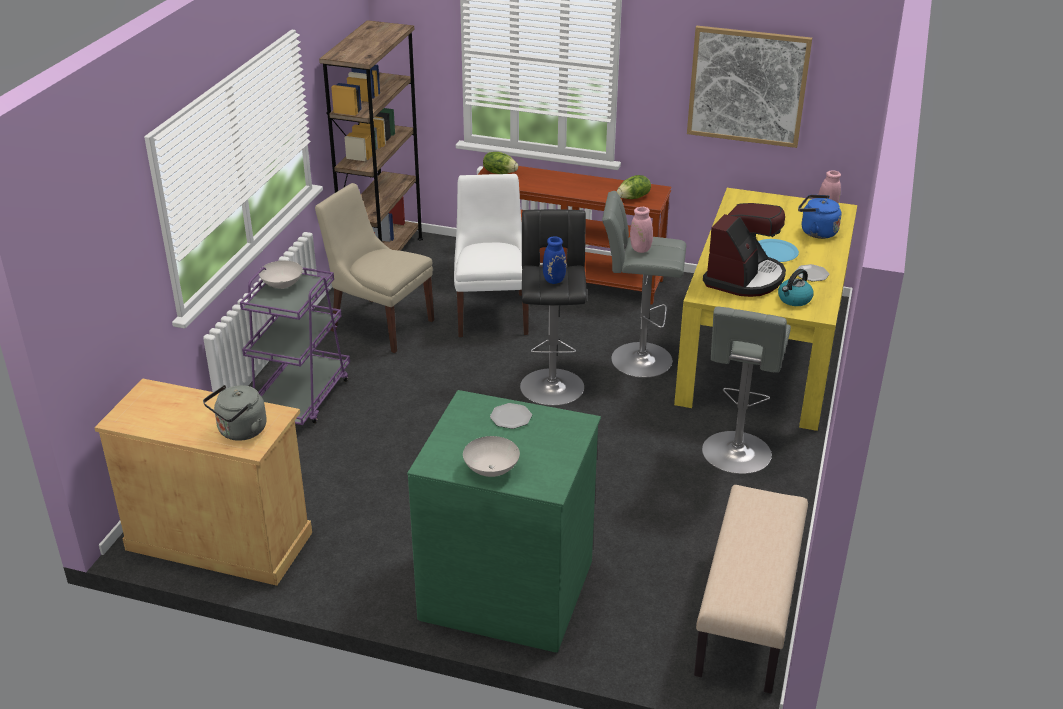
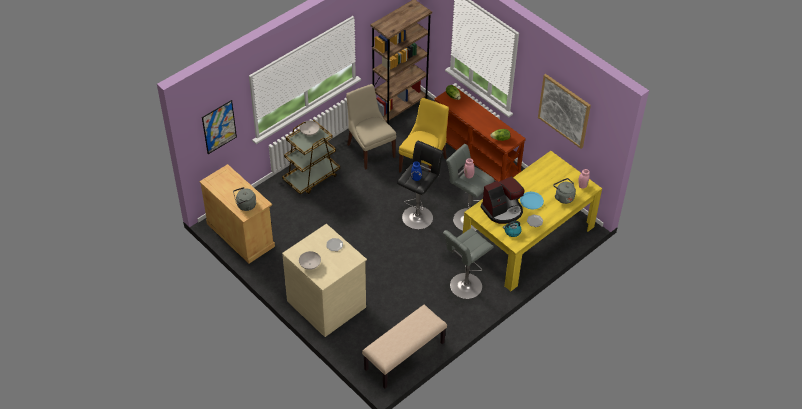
camera: 30 degrees right, 15 degrees up
(108, 276) = (219, 127): none -> picture
(301, 397) = (312, 177): purple cart -> brown cart
(491, 313) = (424, 163): white chair -> yellow chair
(508, 588) = (327, 303): green dresser -> beige dresser
(816, 232) = (563, 197): blue kettle -> grey kettle

